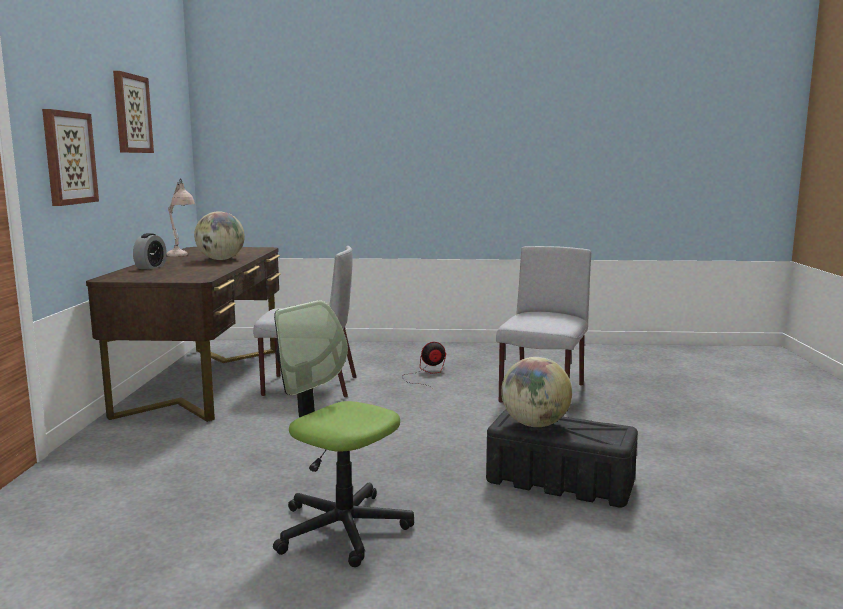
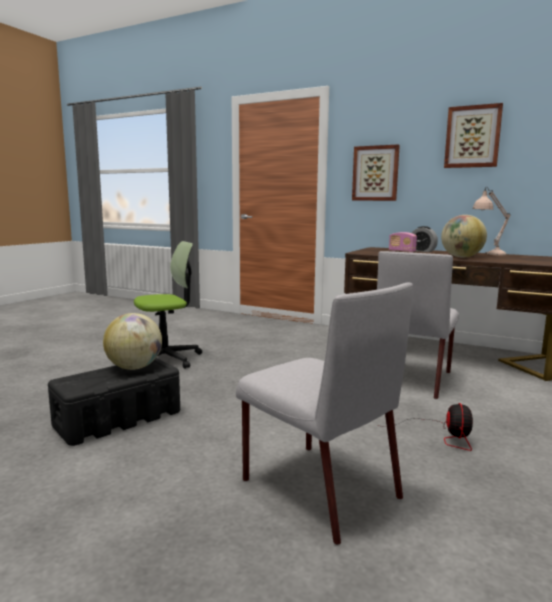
camera: 115 degrees right, 0 degrees up
(161, 271) = (402, 251): none -> radio

